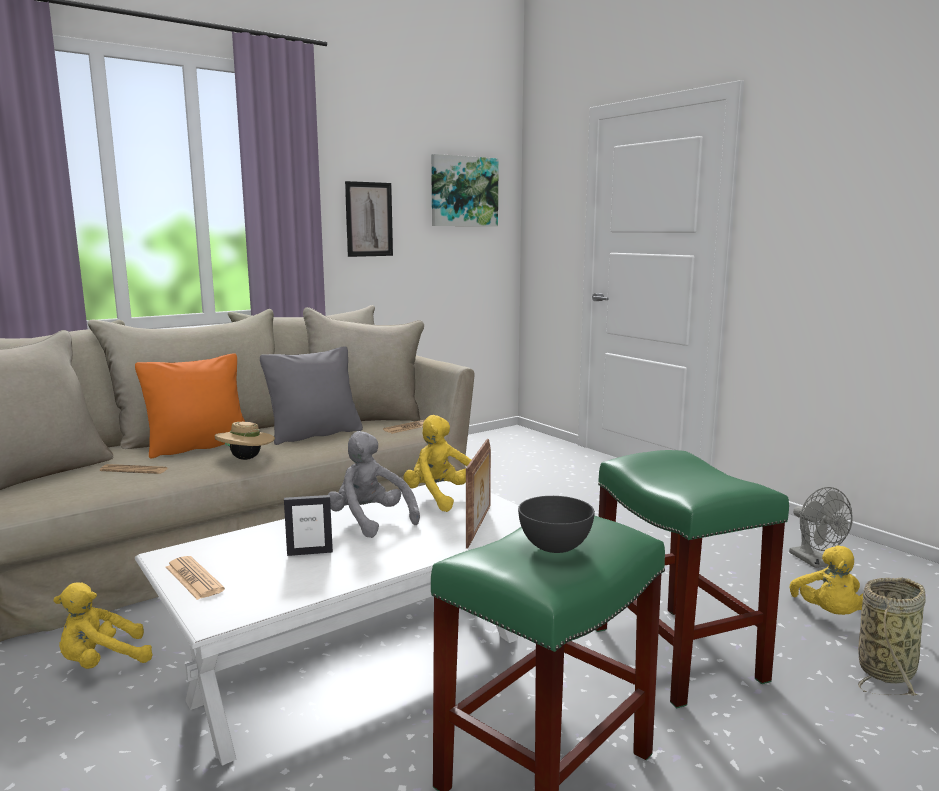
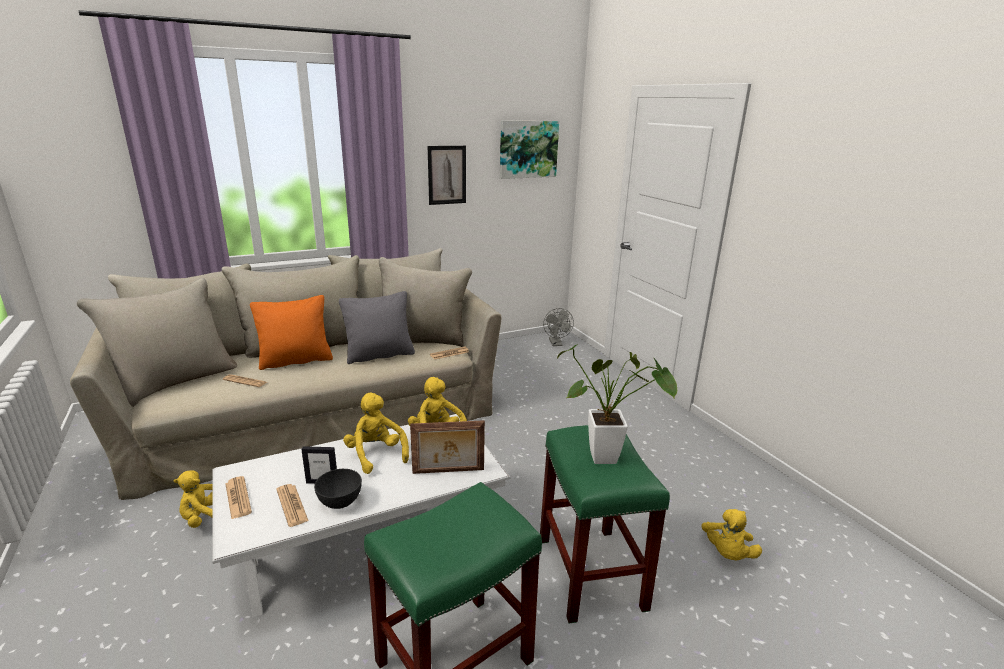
camera: 10 degrees right, 10 degrees up
(246, 459) = (322, 377): beige hat -> none
(280, 578) = (292, 505): none -> newspaper
(370, 521) = (376, 454): grey plush toy -> yellow plush toy
(479, 528) = (448, 472): picture frame -> picture frame turned 60 degrees clockwise
(555, 546) = (455, 531): grey bowl -> grey bowl (340, 502)
(698, 474) = (610, 458): none -> potted plant
(815, 562) = (740, 499): grey fan -> grey fan (556, 344)
(887, 669) = (747, 614): basket -> none

